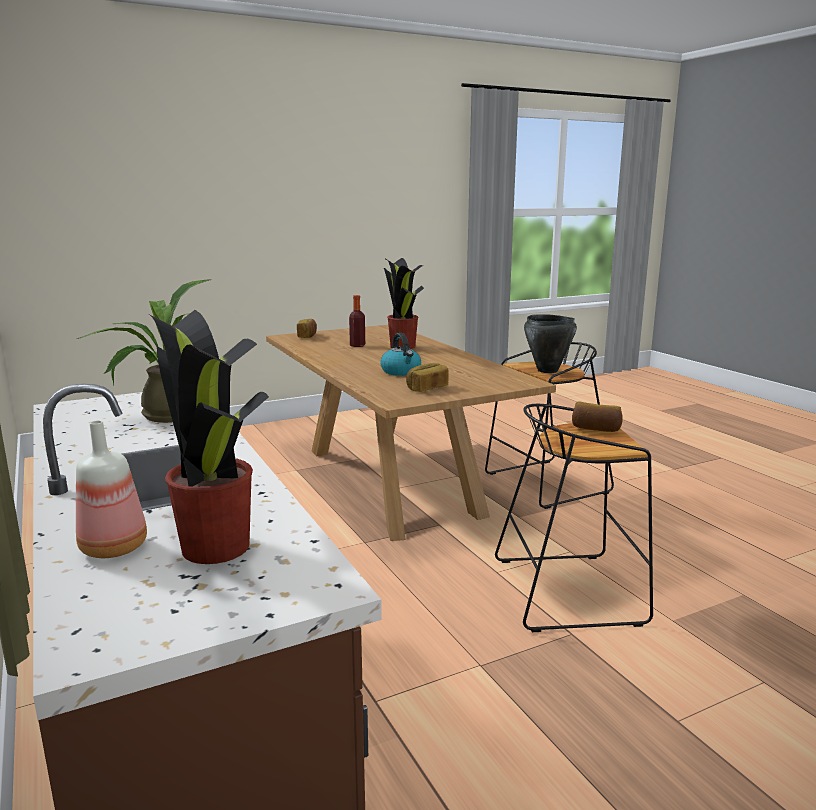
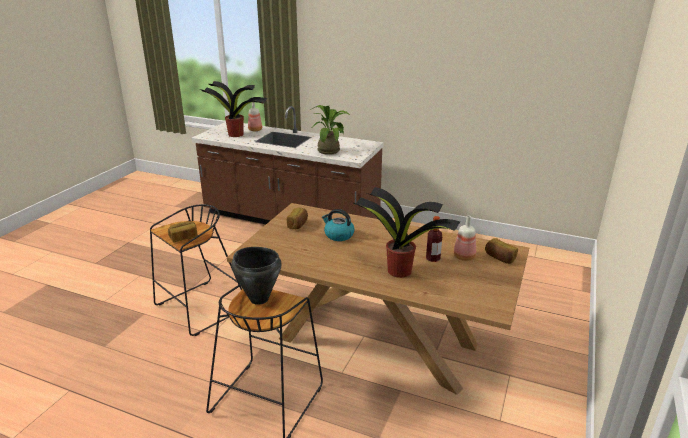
camera: 140 degrees right, 10 degrees up
(330, 341) = (464, 256): none -> bottle

